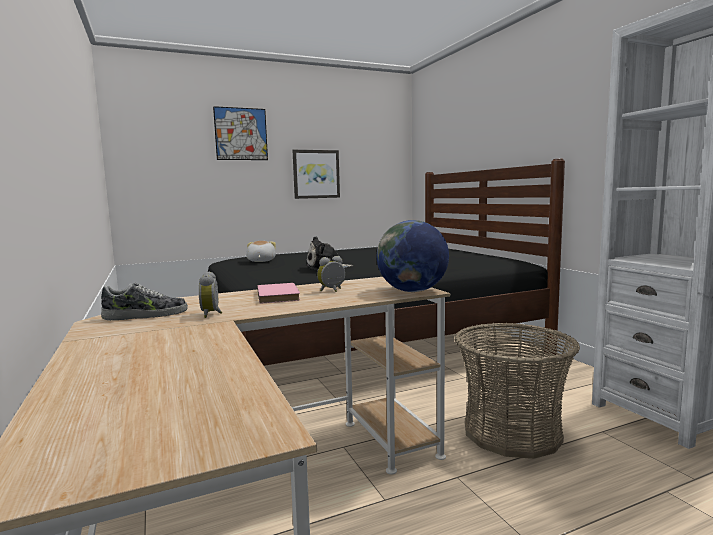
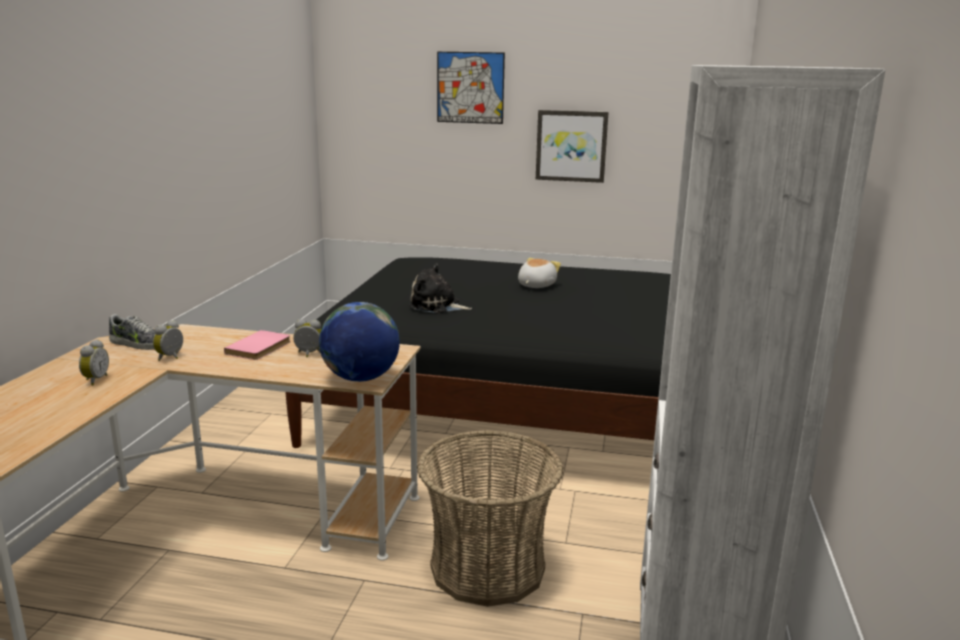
camera: 35 degrees right, 10 degrees up
(172, 341) = (95, 380): none -> alarm clock
(260, 261) = (414, 273): plush toy -> plush toy (535, 285)

